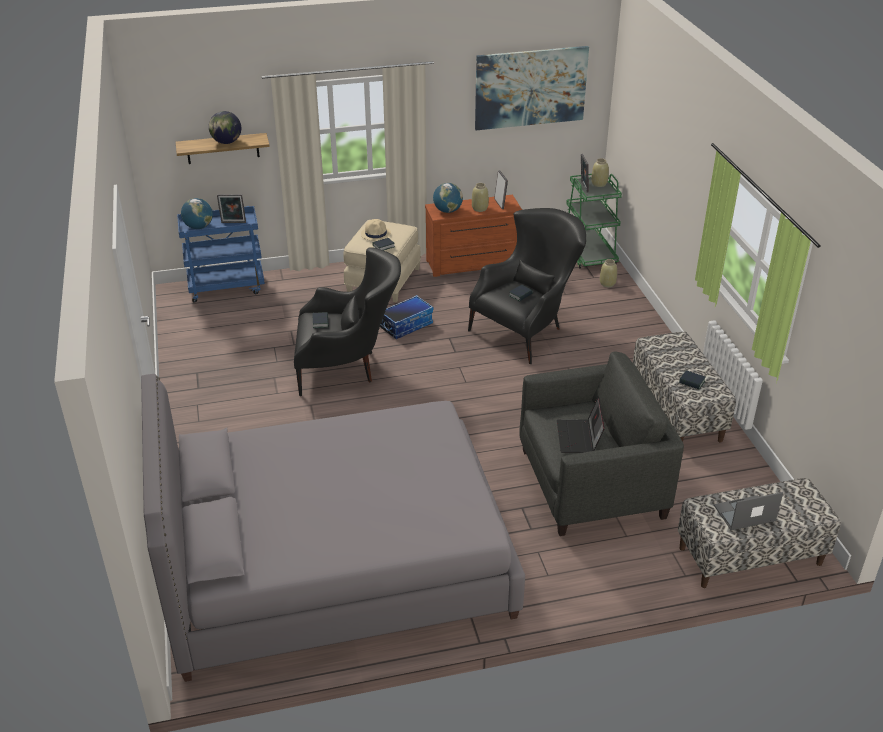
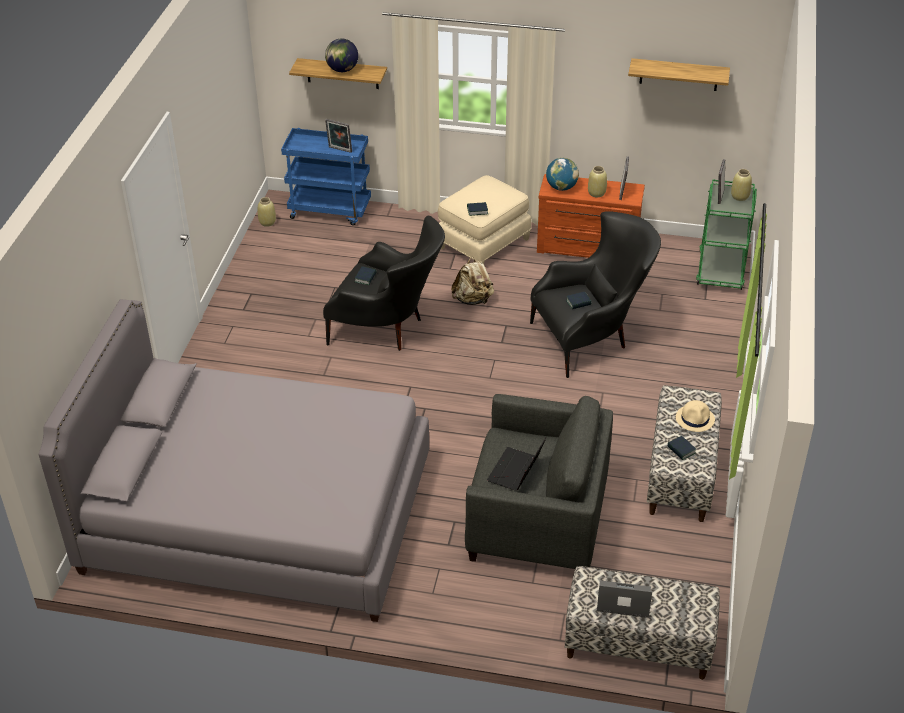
camera: 25 degrees right, 5 degrees up
(198, 227) = (305, 147): globe -> none
(376, 234) = (479, 194): beige hat -> beige hat (695, 419)
(406, 325) = (473, 300): storage box -> beige backpack
(530, 87) = (679, 74): picture -> shelf
(607, 283) = (714, 310): beige vase -> beige vase (267, 222)

